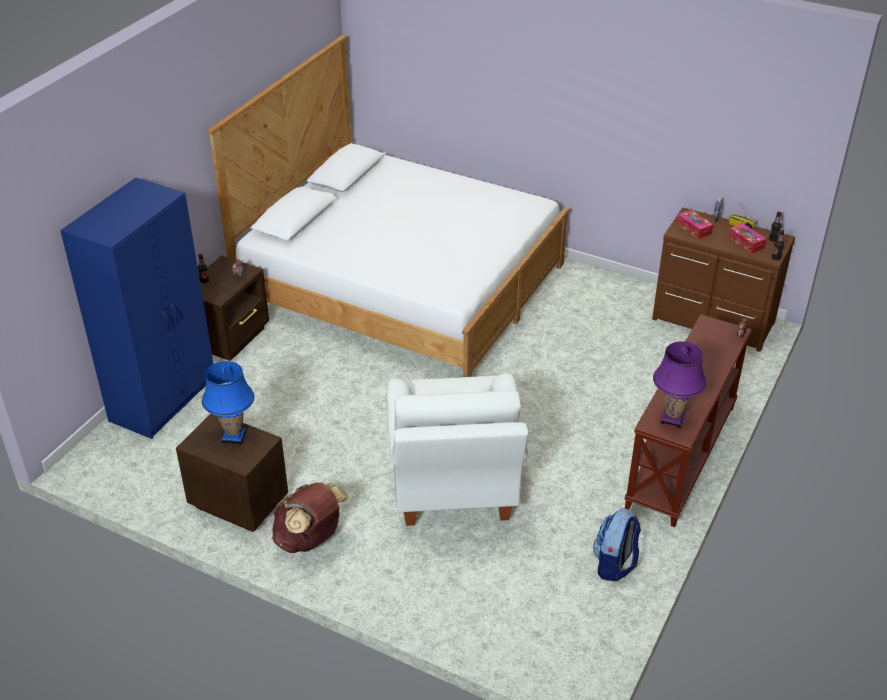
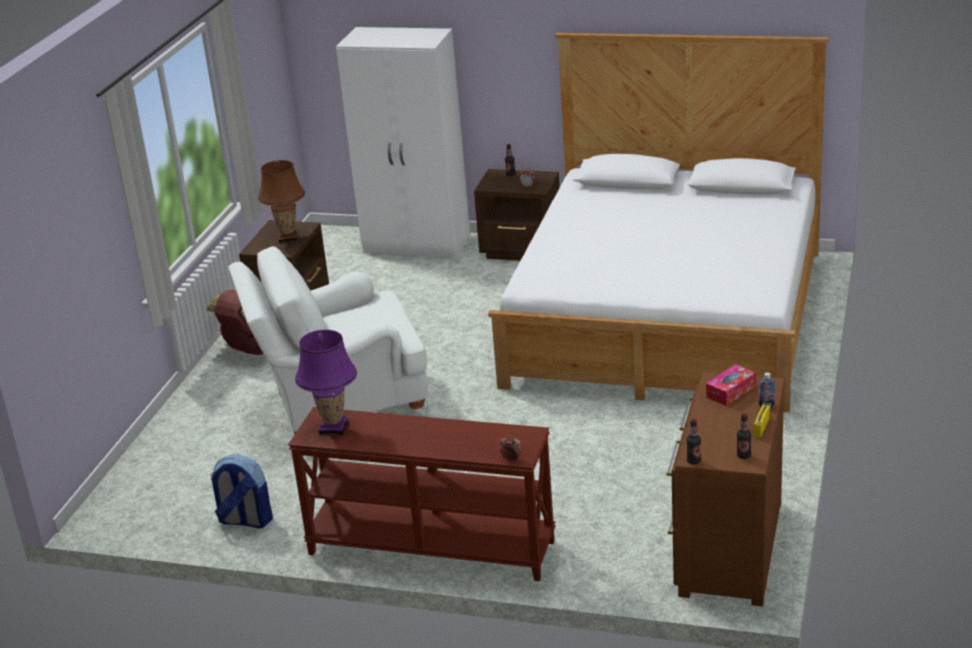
camera: 80 degrees right, 10 degrees down
(164, 399) = (417, 244): blue wardrobe -> white wardrobe
(234, 436) = (288, 238): blue table lamp -> brown table lamp
(746, 243) = (719, 434): tissue box -> none

